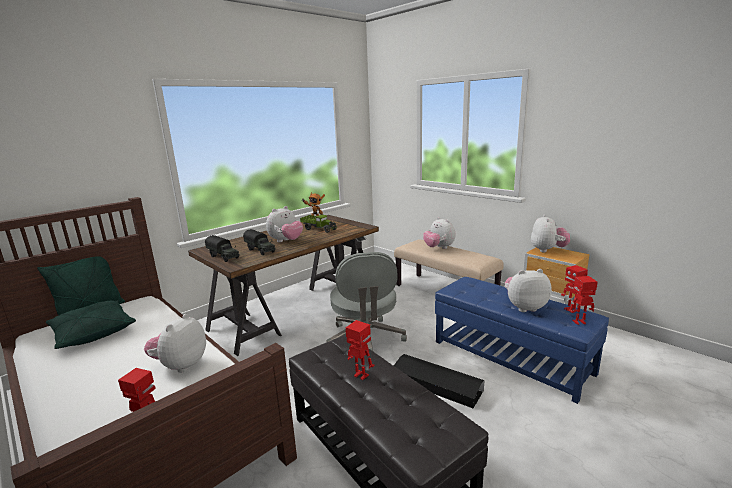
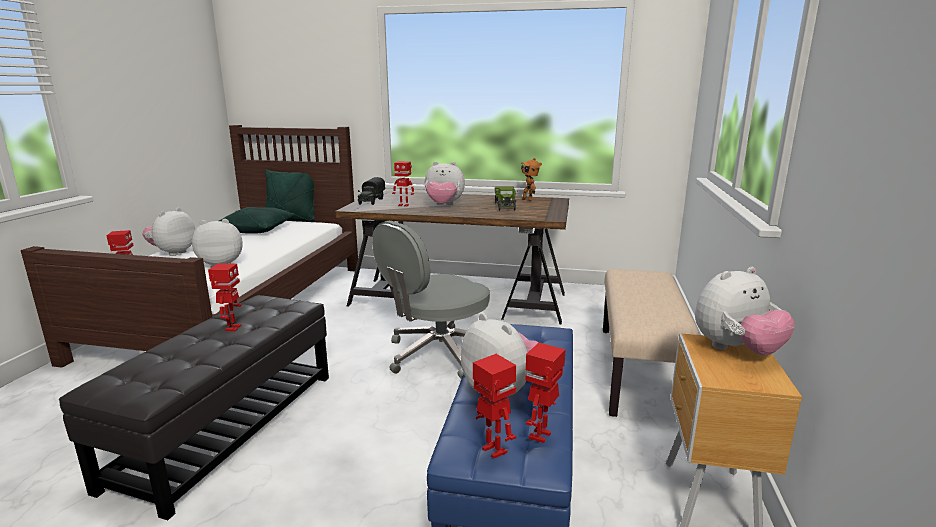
camera: 55 degrees right, 0 degrees up
(260, 250) = (404, 205): toy truck -> toy robot
(435, 384) = (383, 428): black storage box -> none
(439, 248) = (648, 289): plush toy -> plush toy (173, 253)

